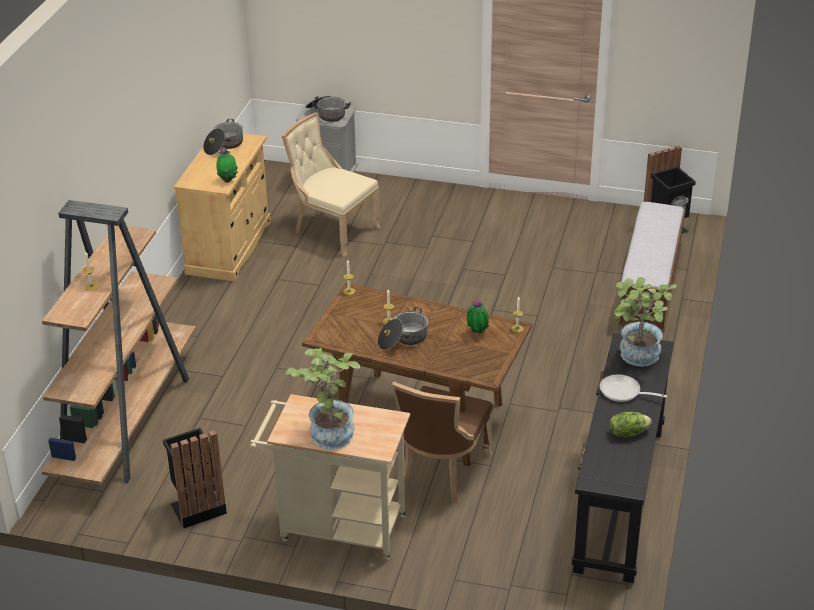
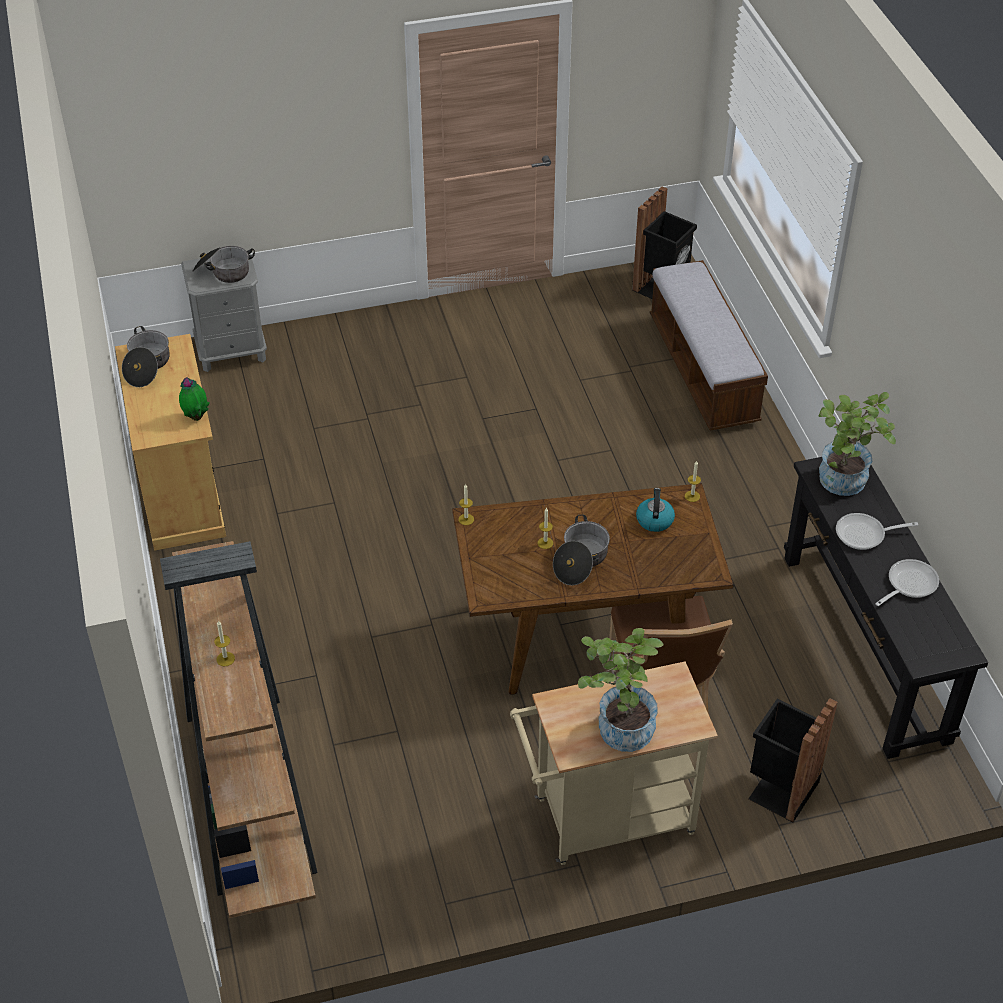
camera: 30 degrees left, 10 degrees up
(196, 507) = (426, 866): black trash can -> black trash can (780, 789)
(332, 230) = (291, 420): beige chair -> none
(477, 333) = (654, 520): potted plant -> kettle
(628, 432) = (908, 584): lettuce -> frying pan

